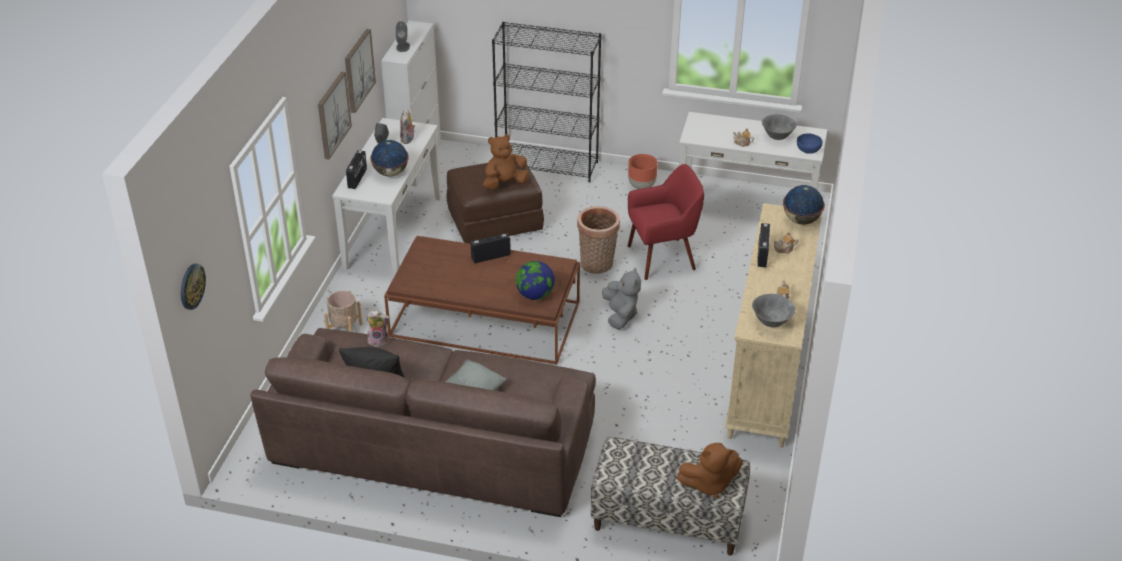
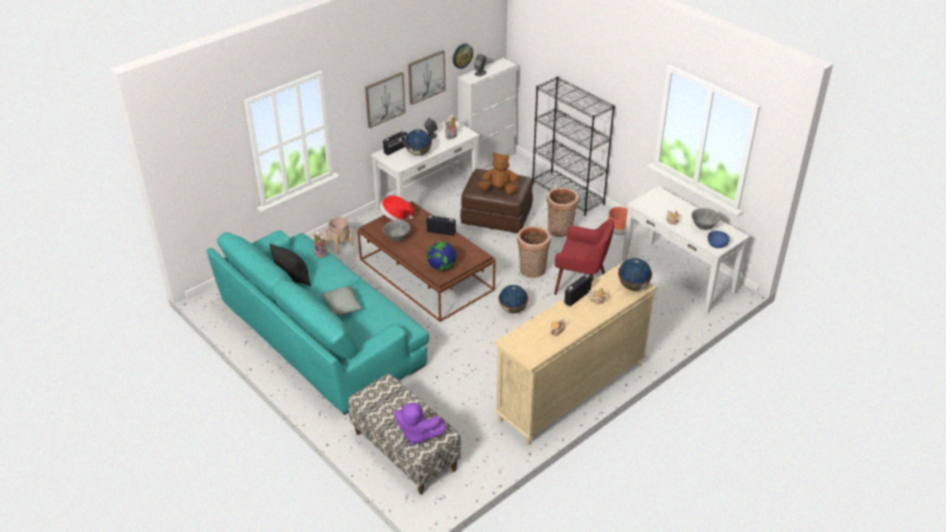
camera: 35 degrees right, 0 degrees up
(191, 286) = (182, 165): wall clock -> wall clock (462, 55)
(418, 261) = (396, 216): none -> hat
(433, 443) = (320, 334): brown sofa -> turquoise sofa
(581, 209) = (560, 231): none -> basket
(620, 315) = (513, 310): grey plush toy -> globe
(709, 484) = (417, 434): brown plush toy -> purple plush toy
(771, 323) = (530, 344): grey bowl -> grey bowl (397, 238)

